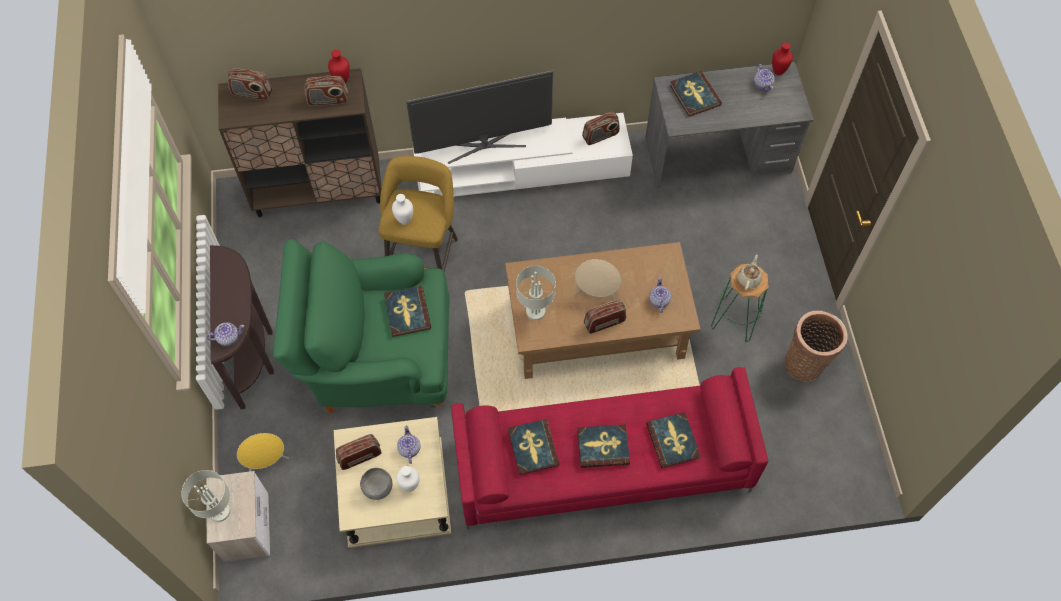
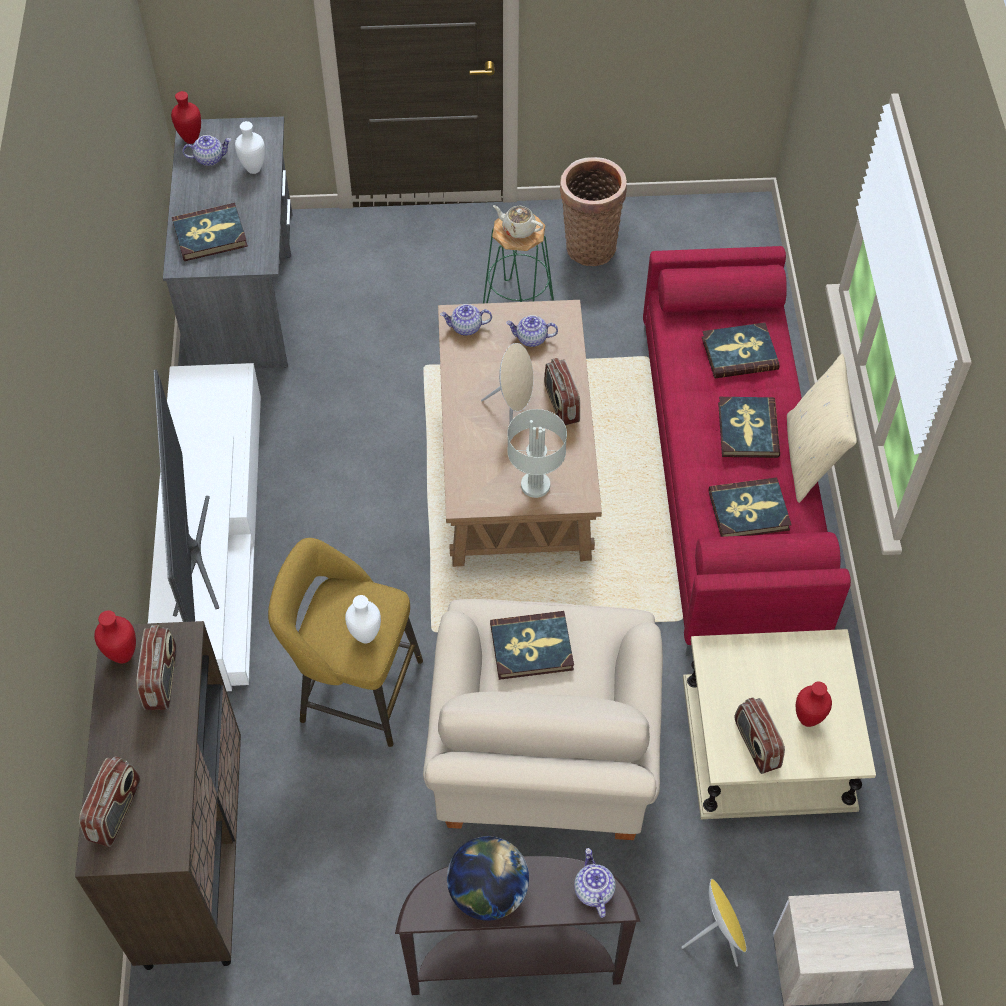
camera: 85 degrees left, 5 degrees down
(220, 510) = (858, 948): grey table lamp -> none
(230, 285) = (488, 892): none -> globe
(377, 359) = (542, 764): green armchair -> beige armchair
(377, 489) = (808, 720): grey bowl -> red vase
(409, 449) = (743, 675): teapot -> teapot (466, 327)
(410, 485) = (802, 676): white vase -> white vase (253, 169)
(583, 491) = (811, 458): none -> beige pillow
(600, 136) = (208, 398): radio -> none

